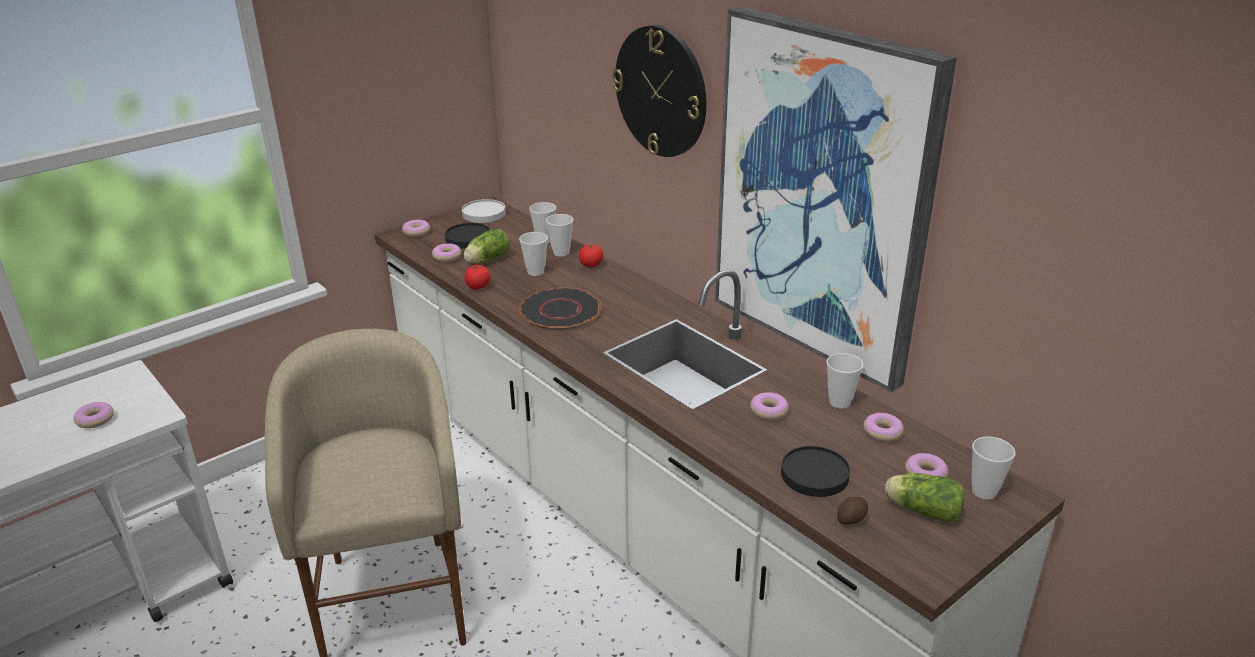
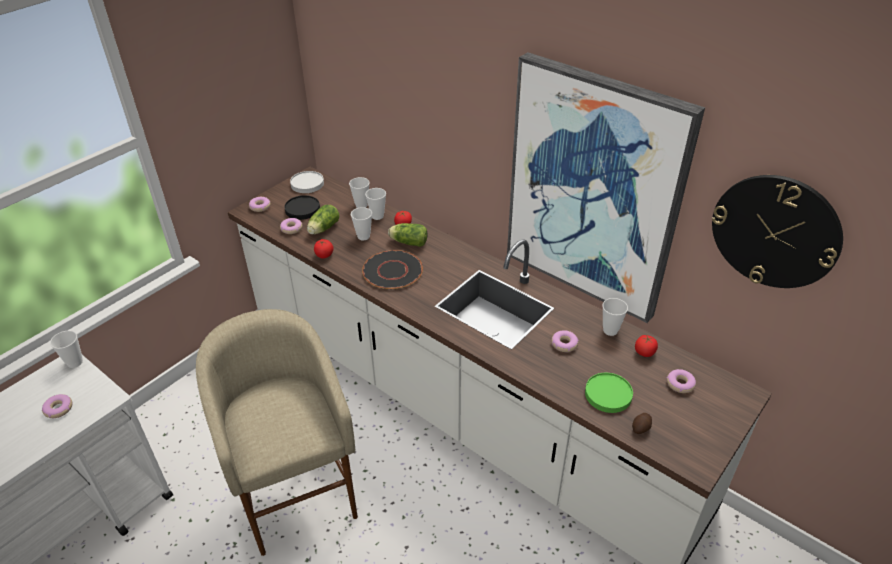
camera: 10 degrees left, 10 degrees up
(661, 91) = (457, 105): wall clock -> wall clock (775, 231)
(815, 475) = (608, 394): black plate -> green plate
(882, 432) = (644, 352): donut -> tomato
(920, 510) = (683, 414): lettuce -> lettuce (407, 242)
(984, 491) = (720, 393): cup -> cup (75, 362)

